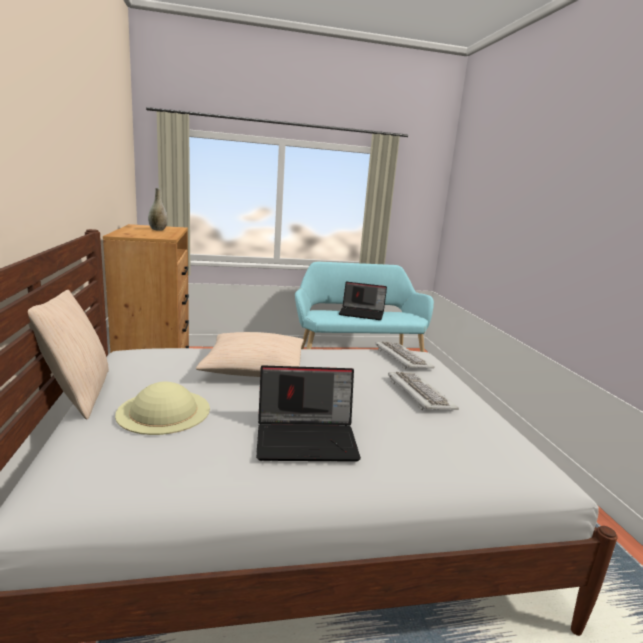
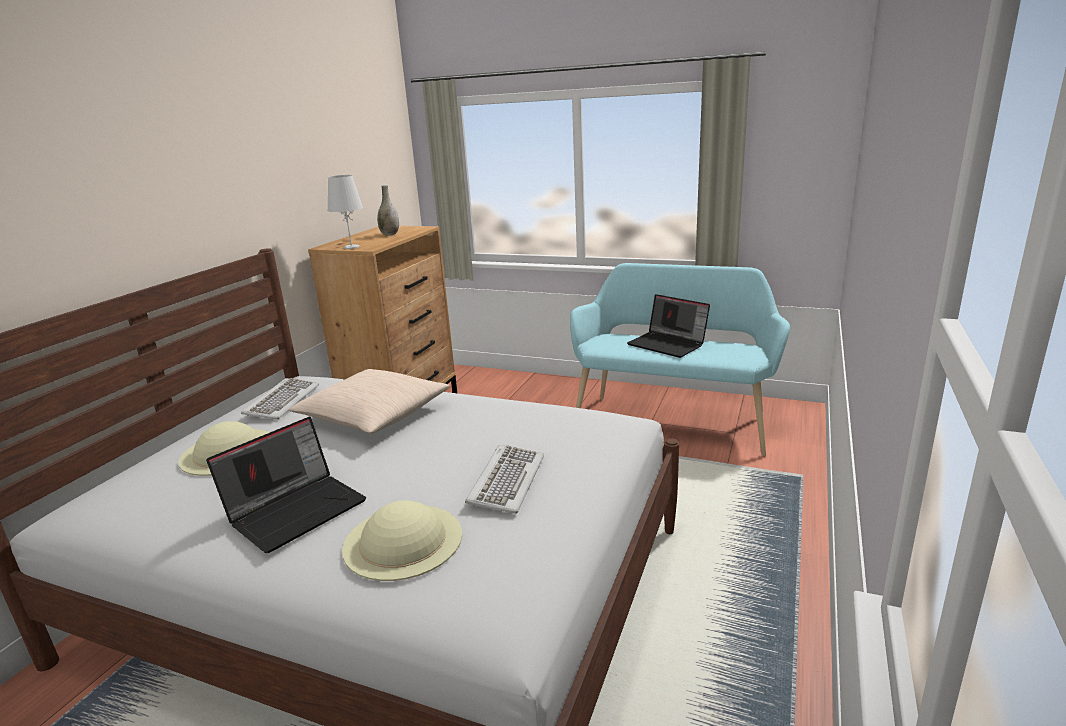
camera: 35 degrees right, 5 degrees up
(78, 394) = (202, 420): beige pillow -> none
(147, 236) = (351, 247): none -> white table lamp
(308, 439) = (297, 509): laptop -> laptop turned 75 degrees counterclockwise
(402, 358) = (572, 425): keyboard -> keyboard (282, 401)
(419, 440) = (403, 540): none -> beige hat

